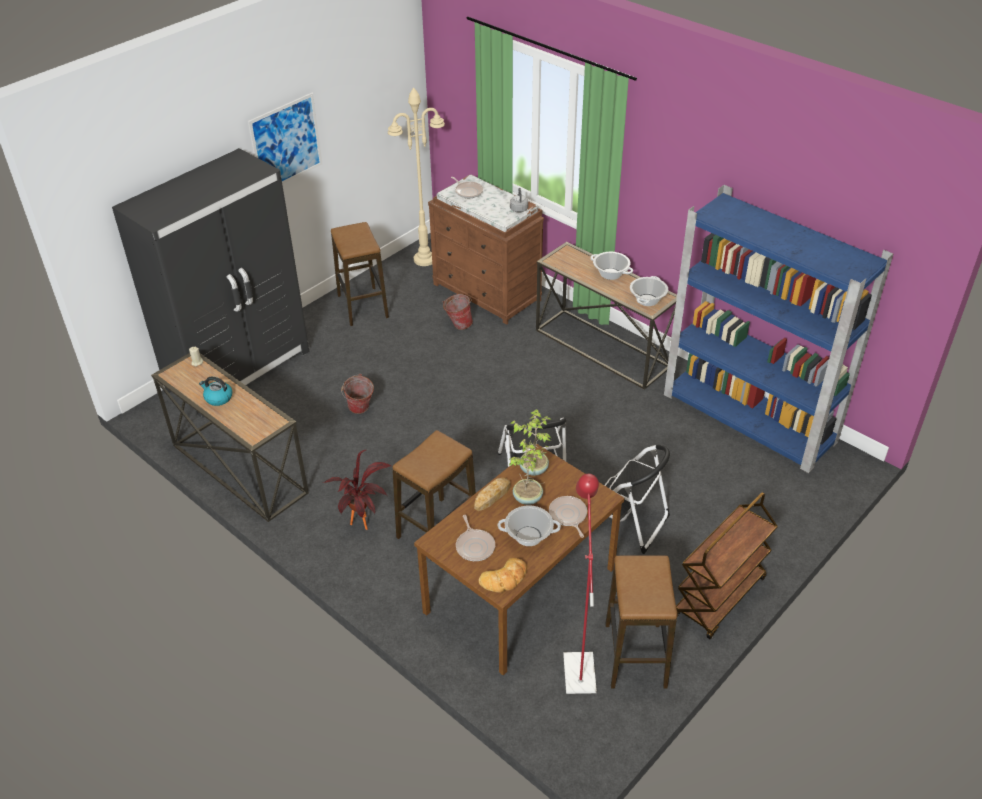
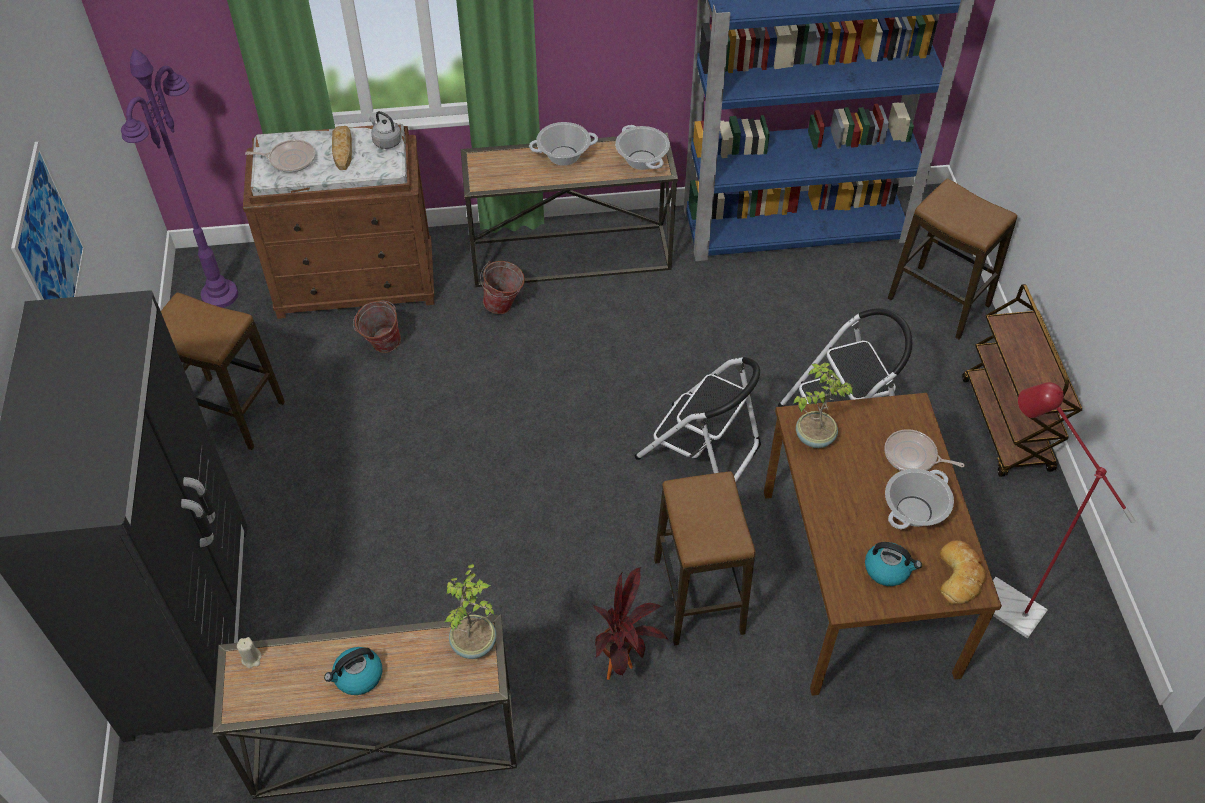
camera: 50 degrees left, 10 degrees up
(360, 410) = (421, 542): bucket -> bucket (504, 307)
(425, 259) = (220, 295): beige floor lamp -> purple floor lamp
(475, 546) = (888, 569): frying pan -> kettle
(492, 496) = (823, 502): bread -> bread (342, 150)
(528, 498) = (856, 472): potted plant -> potted plant (475, 643)
(635, 656) = (1025, 545): stool -> stool (939, 302)

